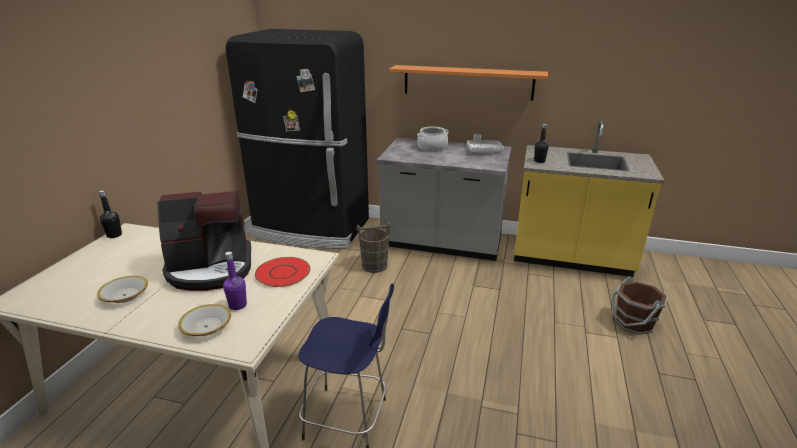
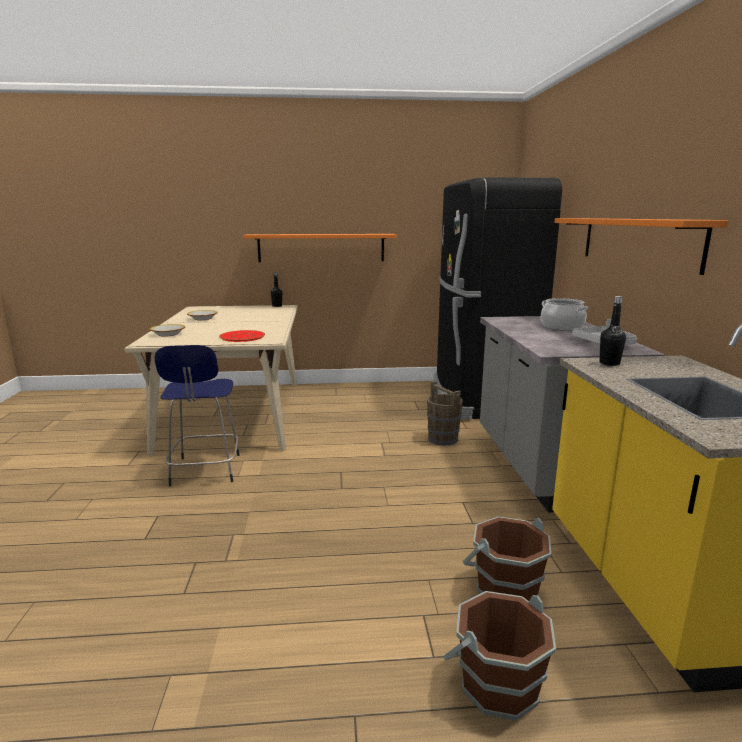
camera: 70 degrees right, 10 degrees down
(133, 138) = (321, 247): none -> orange shelf
(211, 269) = (241, 325): coffee machine -> none
(238, 305) = (194, 335): purple bottle -> none
(564, 298) = (506, 588): none -> brown bucket

